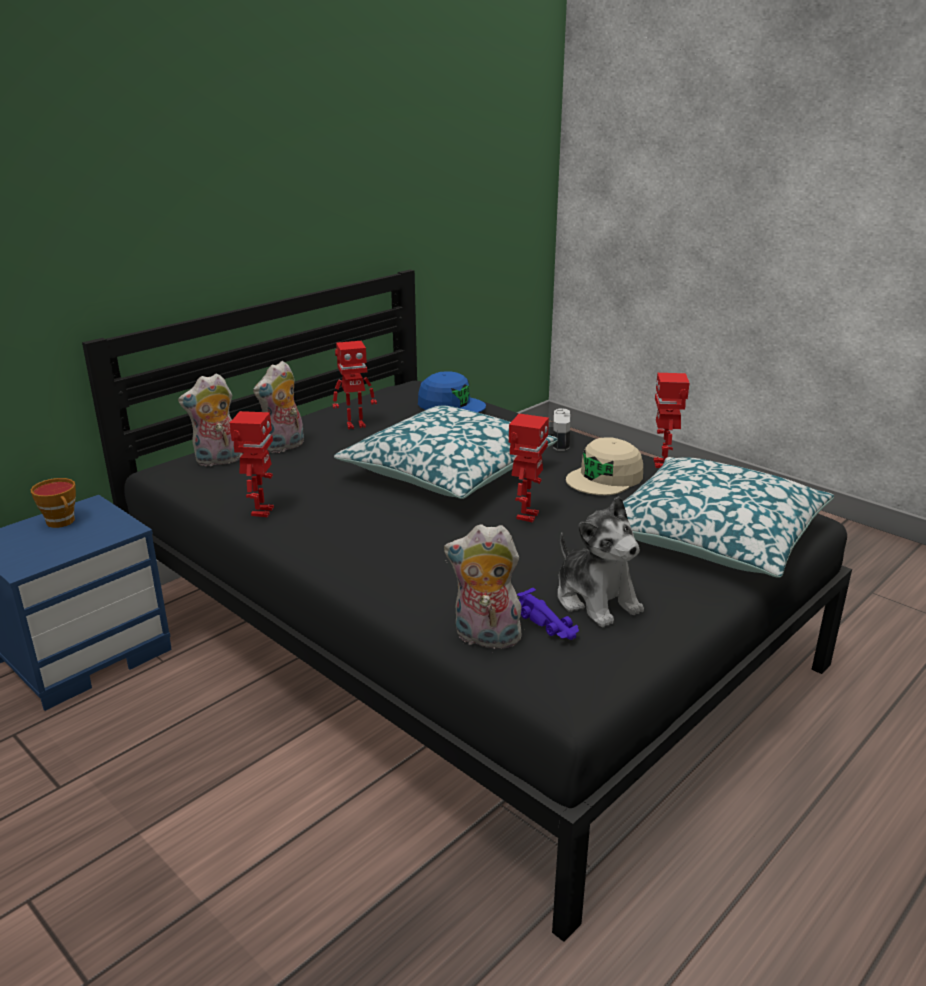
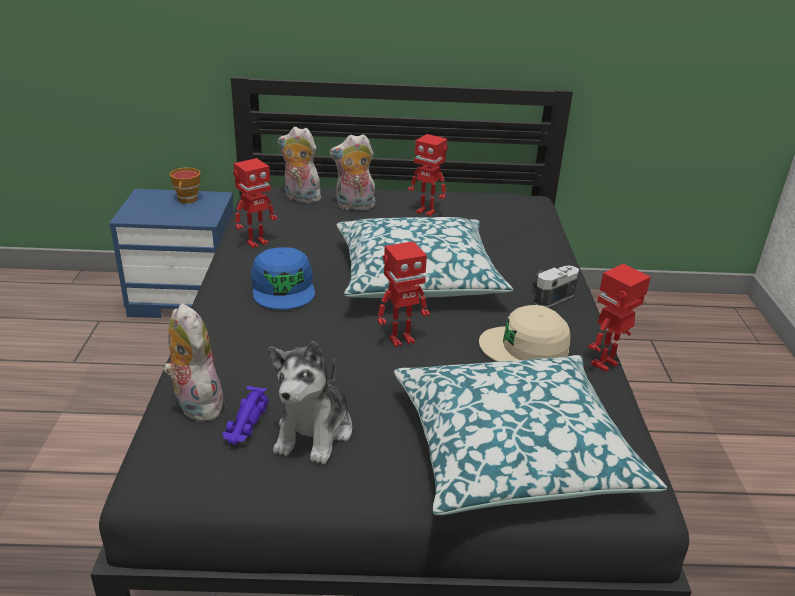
camera: 45 degrees right, 5 degrees up
(451, 405) = (522, 226): blue cap -> blue cap (283, 288)

